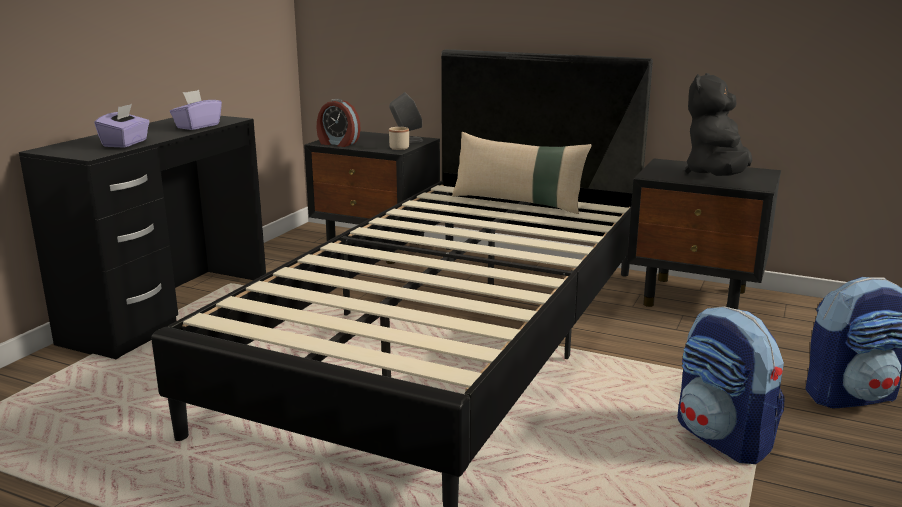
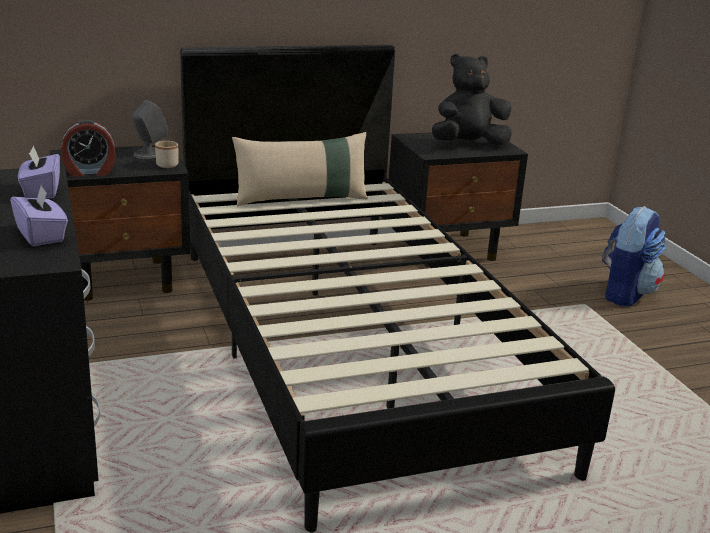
camera: 45 degrees left, 5 degrees up
(717, 176) = (468, 144): black plush toy -> black plush toy turned 90 degrees clockwise
(723, 439) = (616, 350): backpack -> none

